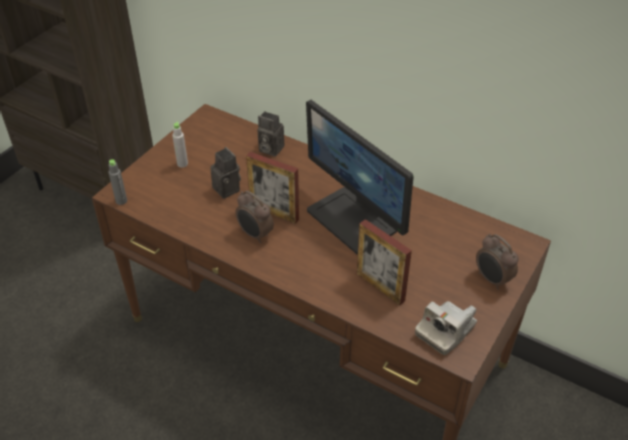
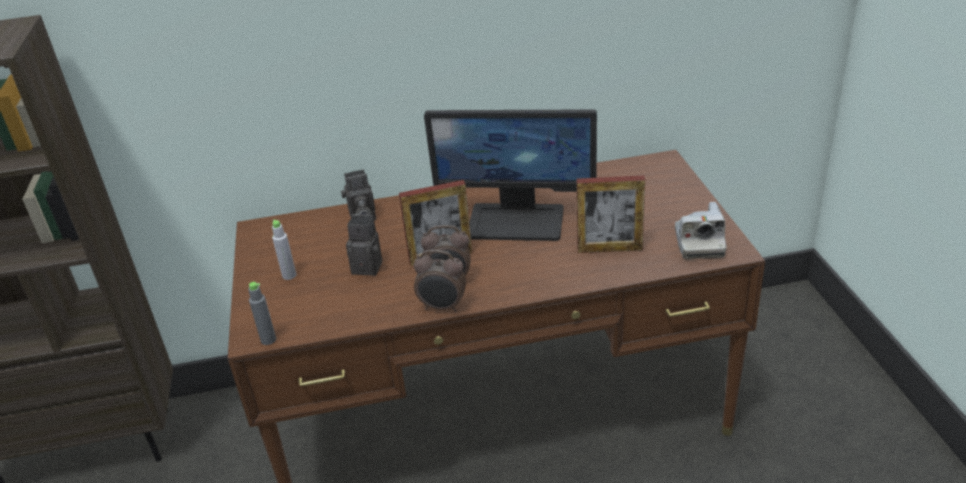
camera: 40 degrees left, 10 degrees down
(492, 280) = (677, 194): alarm clock -> alarm clock (442, 307)

